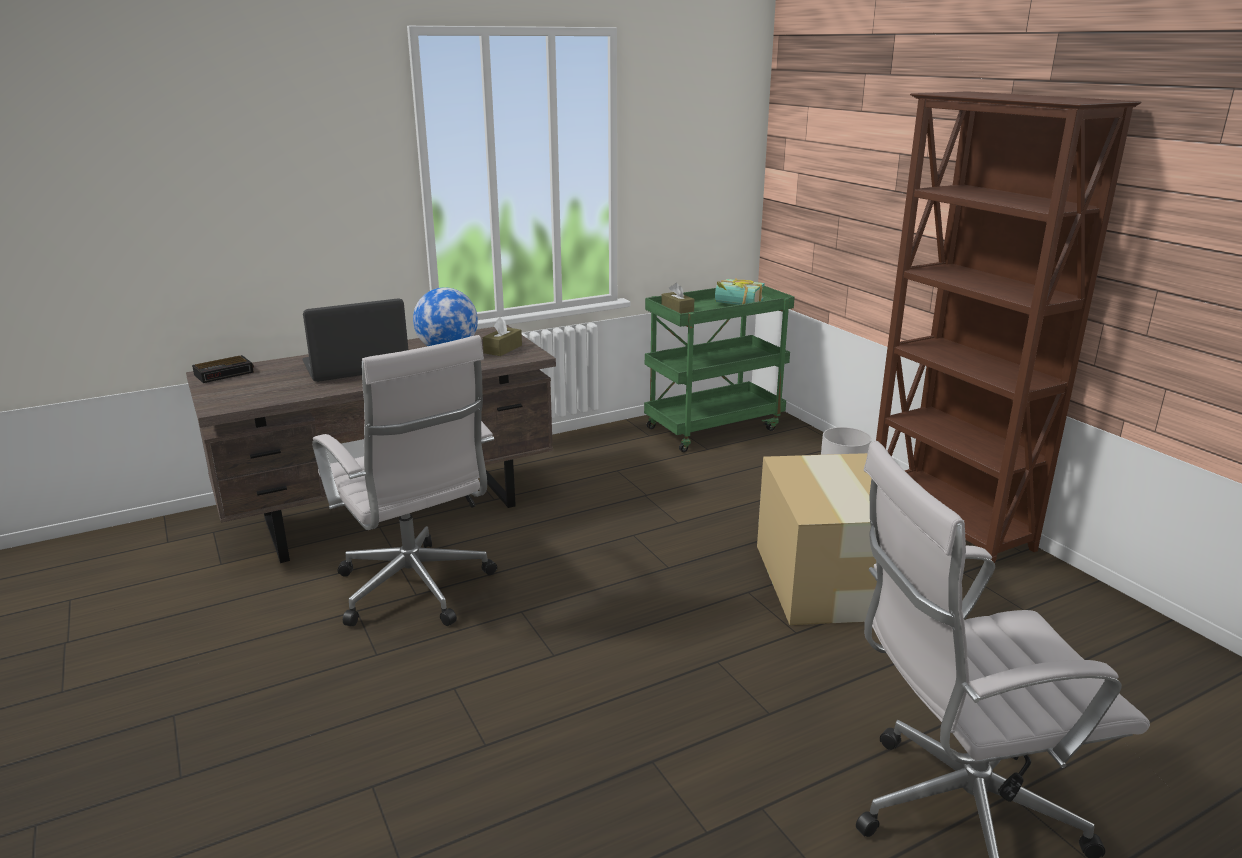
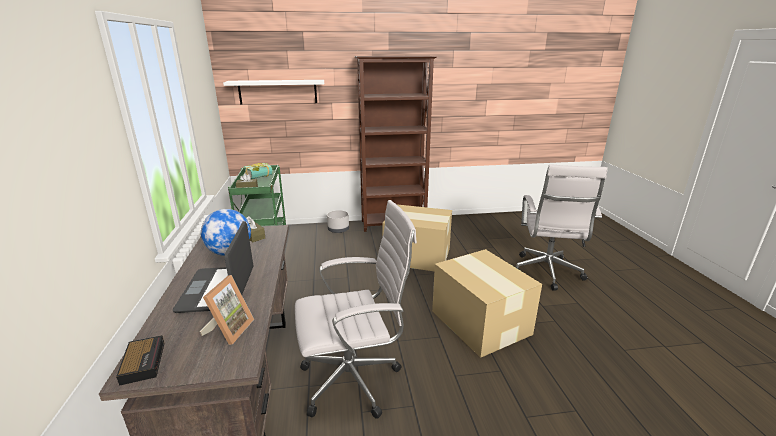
camera: 70 degrees left, 0 degrees up
(276, 389) = (229, 330): none -> picture frame
(631, 702) = (480, 321): none -> cardboard box
(837, 155) = (278, 92): none -> white shelf

